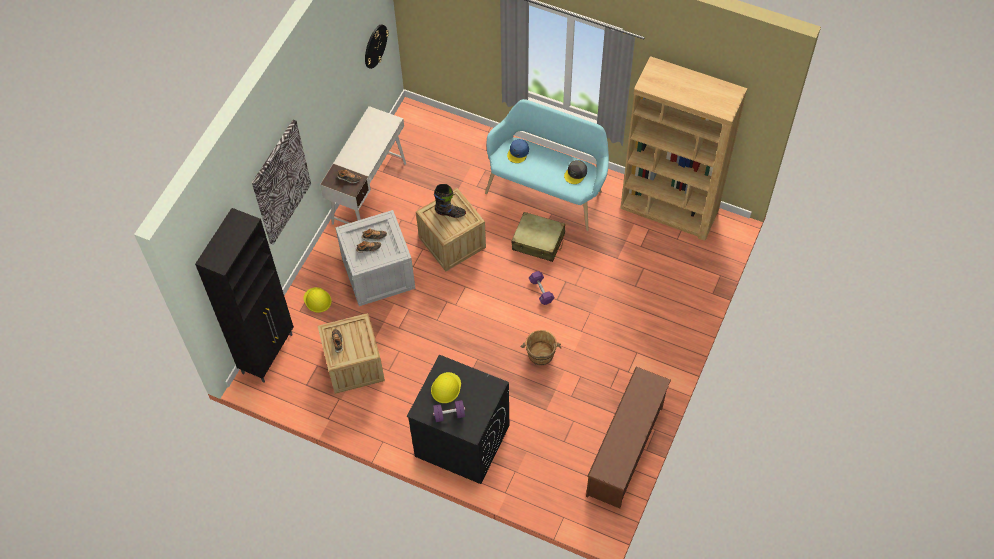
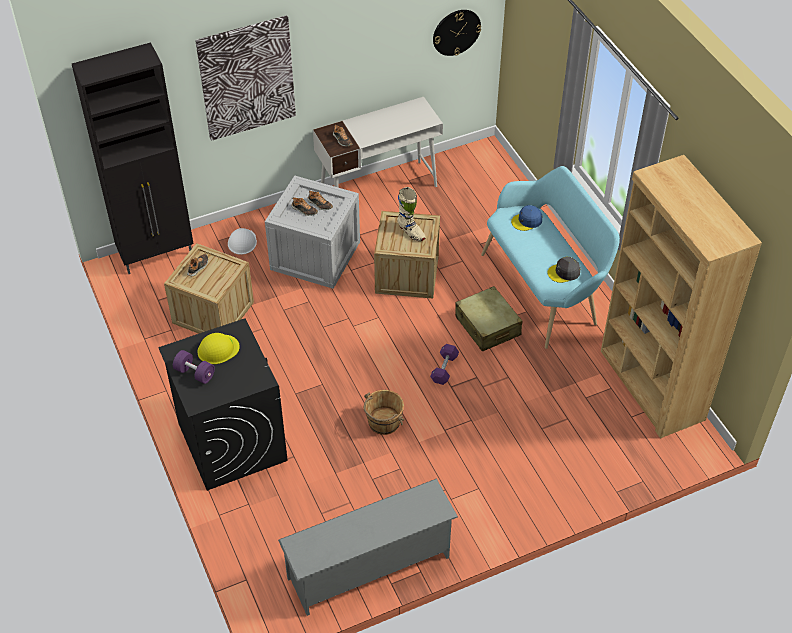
camera: 40 degrees right, 10 degrees down
(317, 300) = (242, 242): yellow hard hat -> white hard hat
(450, 213) = (411, 232): black boot -> beige boot
(626, 451) = (369, 569): brown shoe rack -> grey shoe rack

